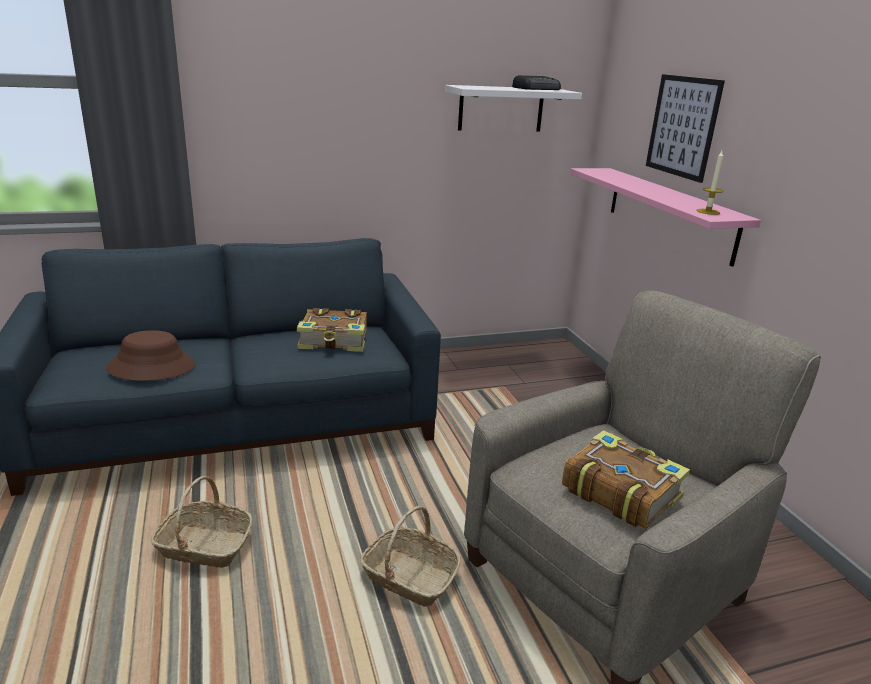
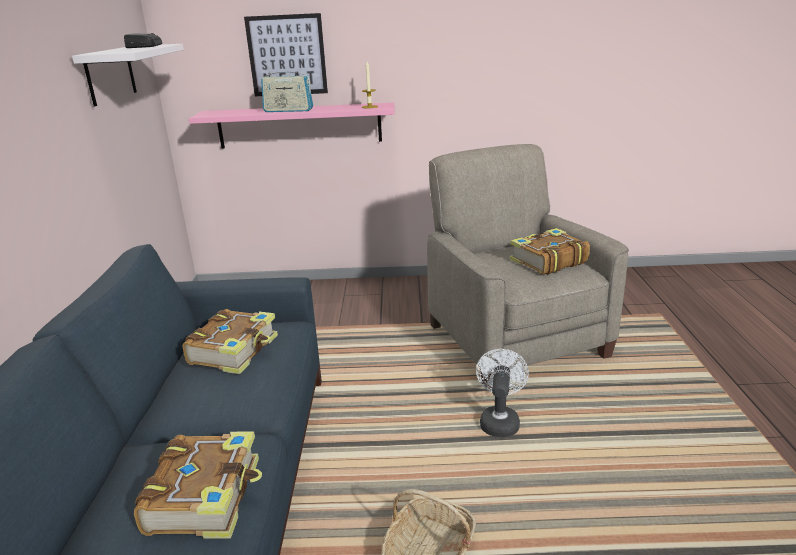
camera: 70 degrees left, 0 degrees up
(152, 367) = (207, 496): brown hat -> book
(409, 577) = (499, 420): basket -> white fan
(642, 188) = (288, 110): none -> radio

